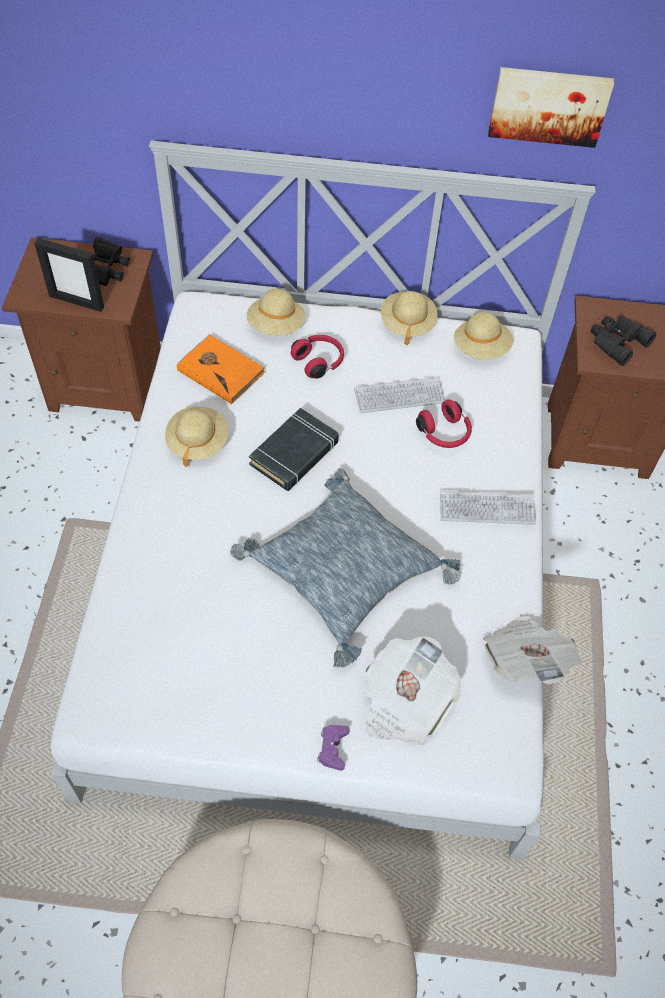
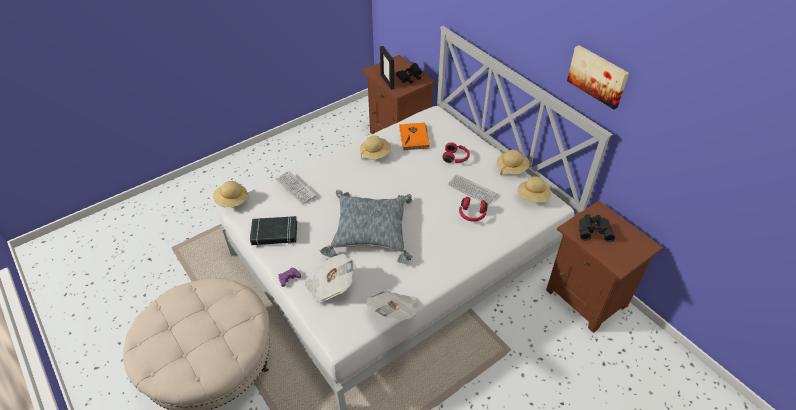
camera: 50 degrees right, 10 degrees down
(276, 326) = (456, 136): beige hat -> beige hat (232, 201)
(294, 454) = (403, 180): black book -> black book (274, 233)
(487, 508) = (452, 252): keyboard -> keyboard (295, 188)

